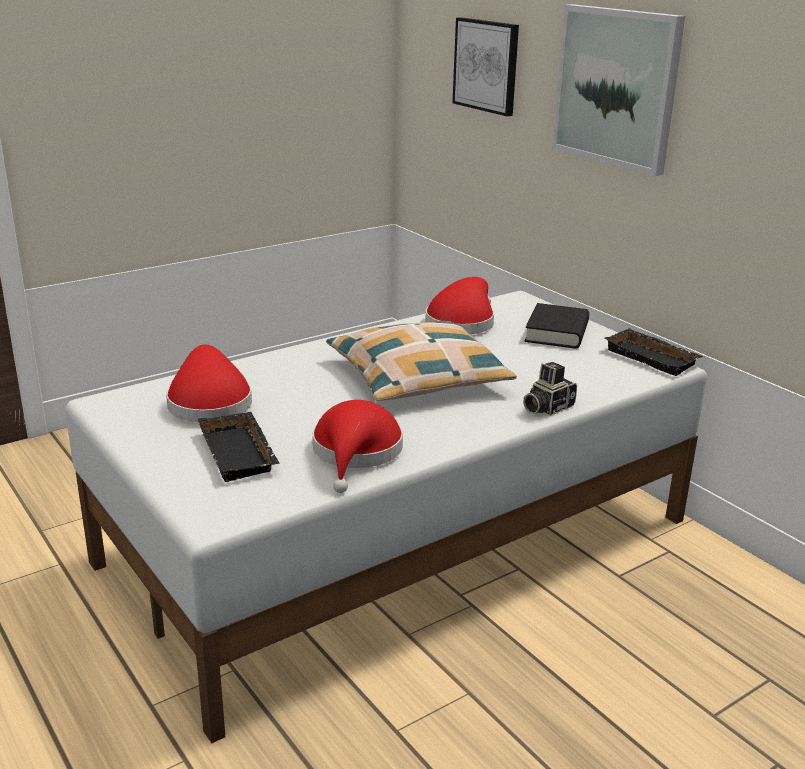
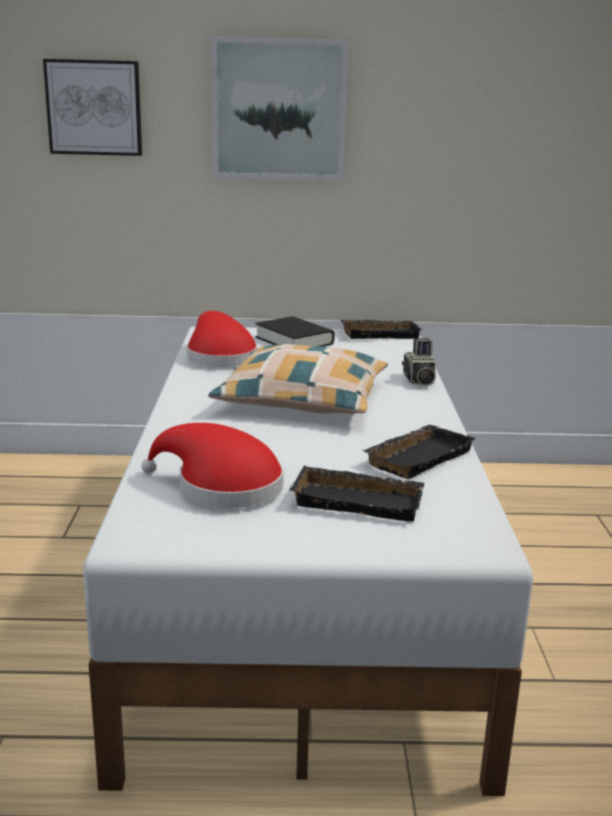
camera: 55 degrees left, 5 degrees down
(356, 453) = (417, 457): red hat -> black tray

